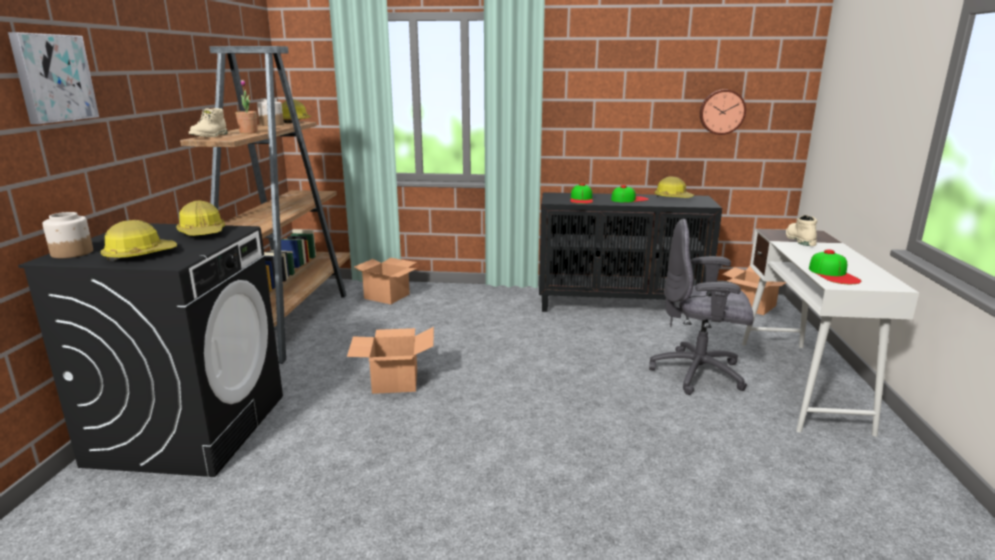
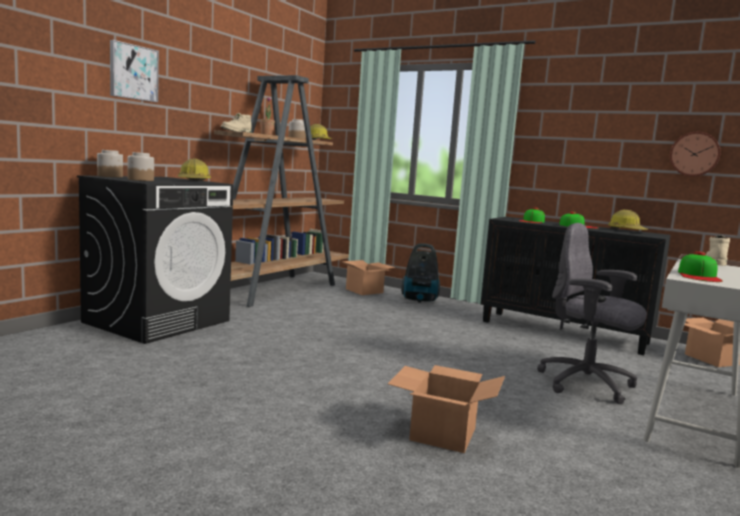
camera: 25 degrees right, 10 degrees down
(140, 255) = (140, 180): hard hat -> jar
(395, 381) = (313, 331): cardboard box -> cardboard box (443, 434)
(456, 296) = (419, 300): none -> vacuum cleaner

